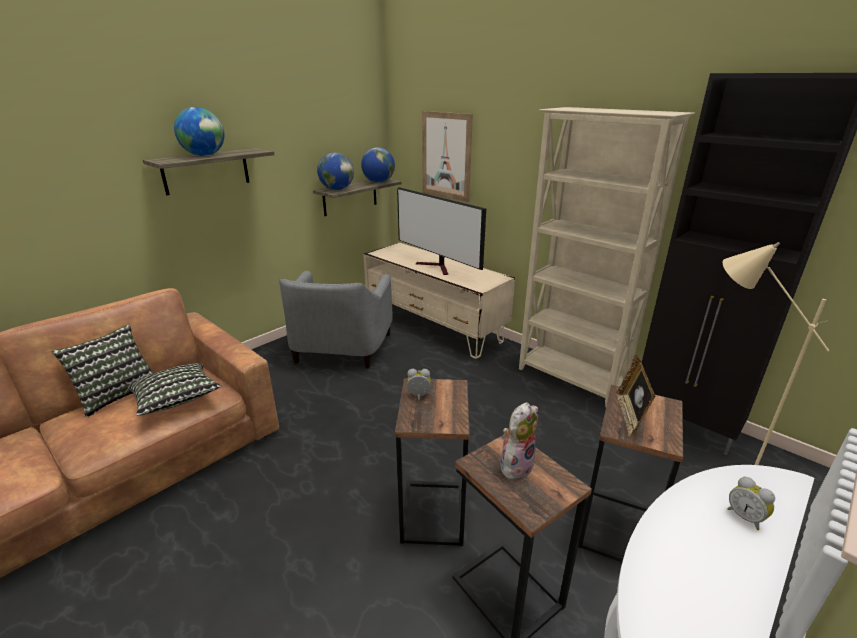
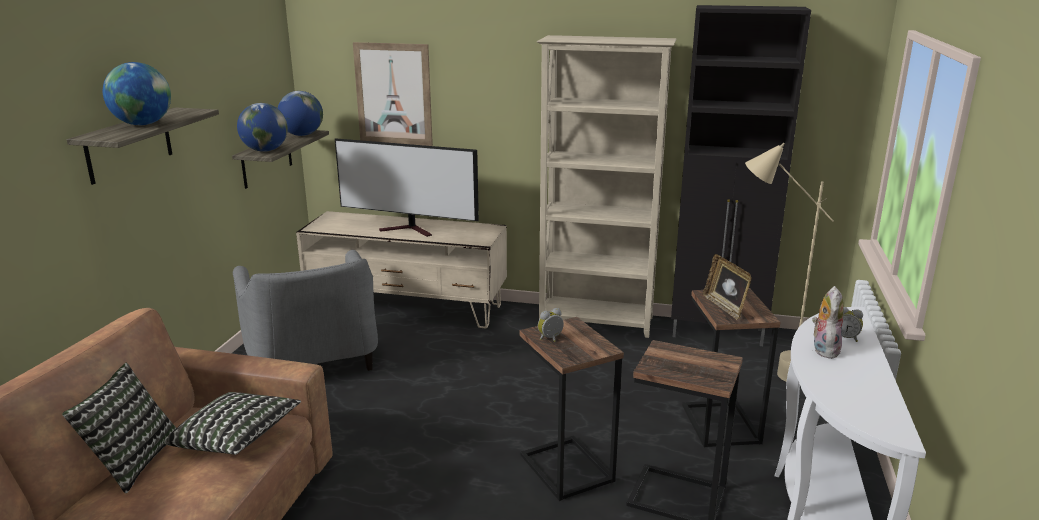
camera: 30 degrees left, 5 degrees down
(515, 465) = (679, 360): plush toy -> plush toy (823, 349)

